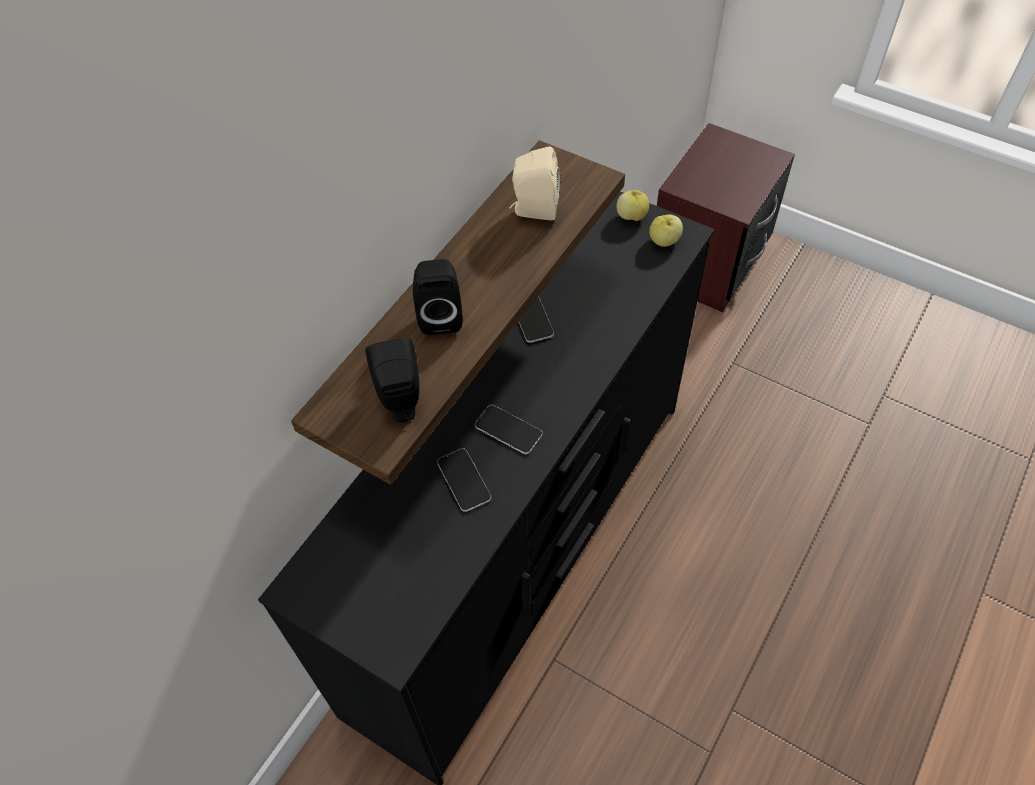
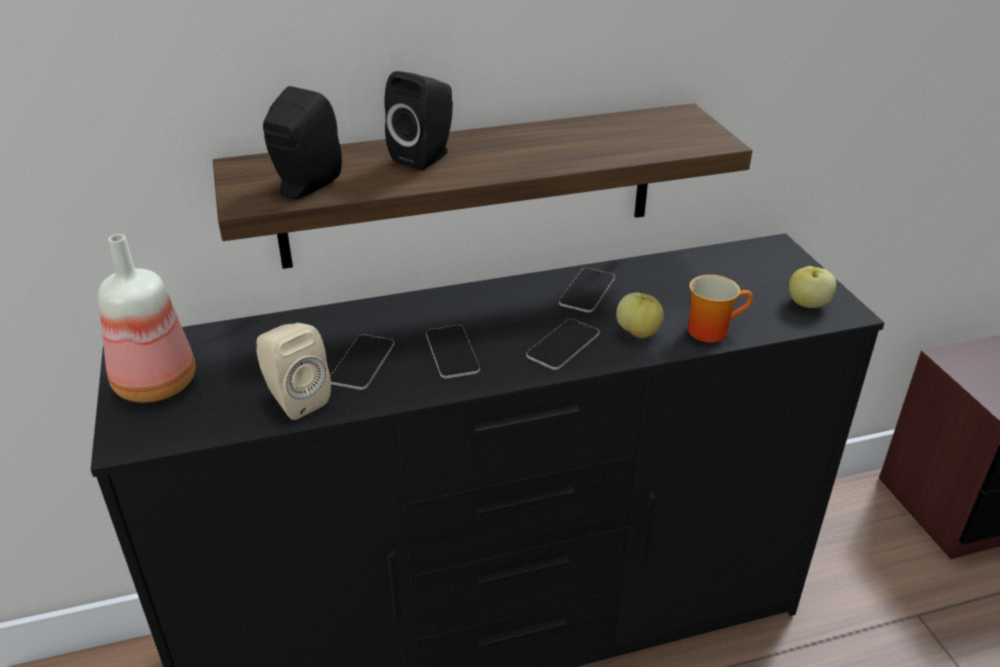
camera: 40 degrees right, 20 degrees down
(352, 604) = (154, 386): none -> bottle
(534, 210) = (618, 136): beige speaker -> beige speaker (294, 399)
(566, 375) = (563, 345): none -> phone
(631, 216) = (793, 271): apple -> apple (638, 332)
(633, 300) = (711, 329): none -> mug

